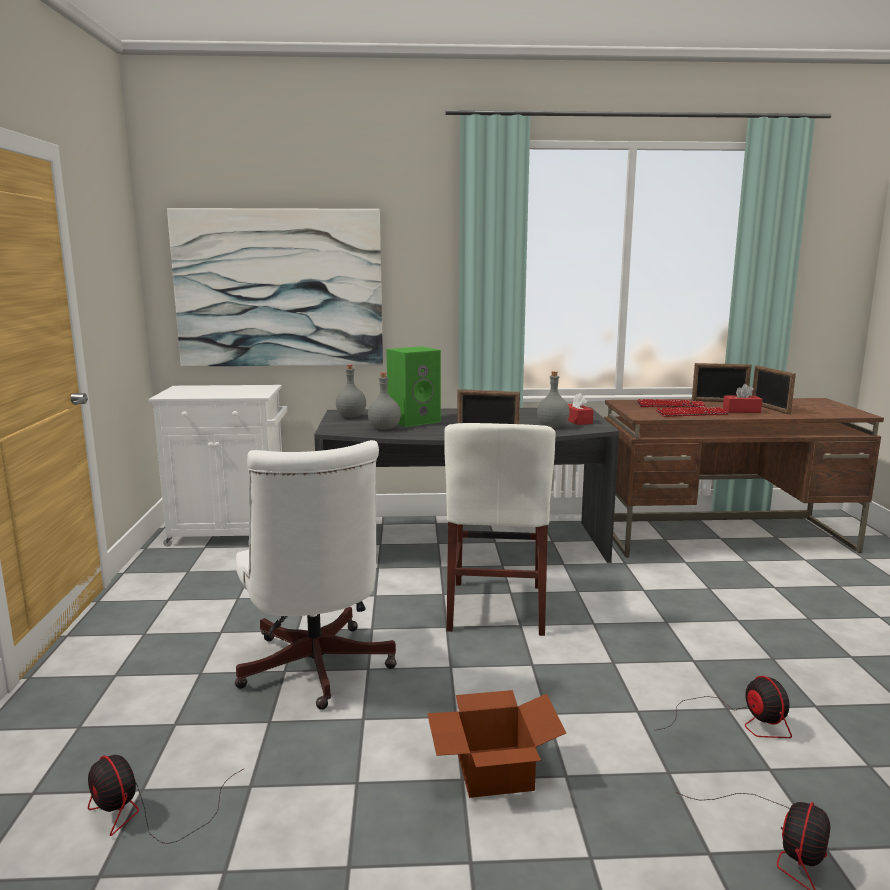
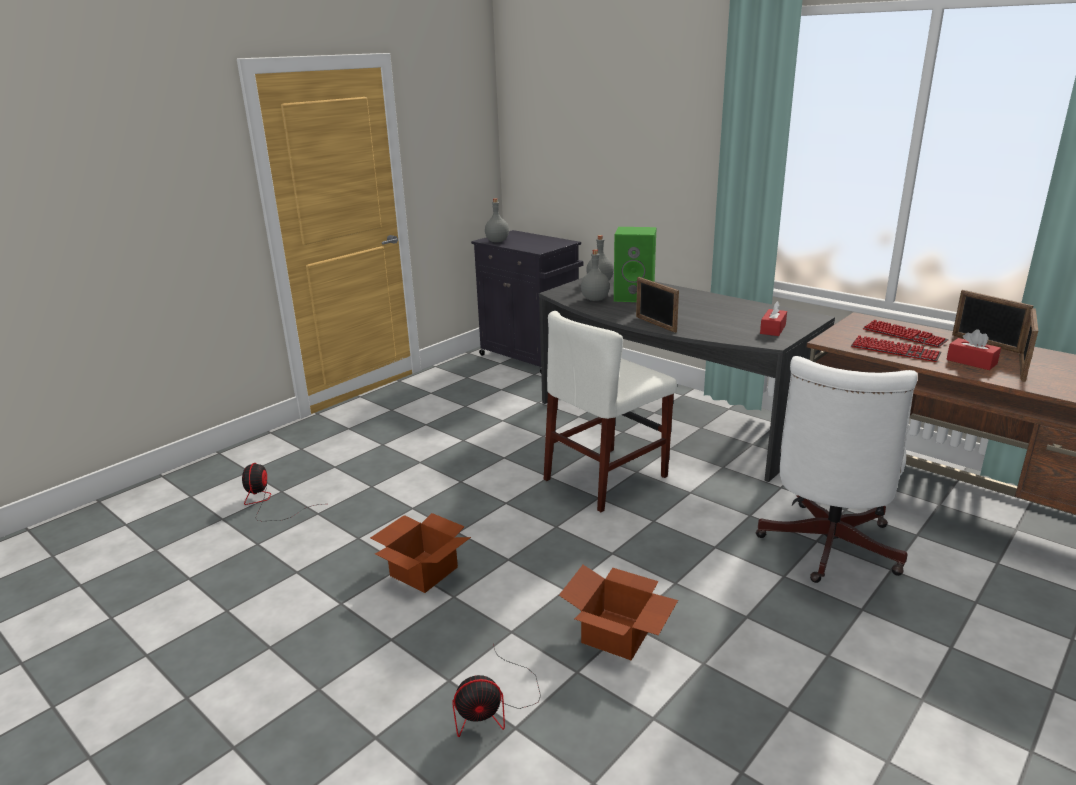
camera: 45 degrees right, 10 degrees up
(232, 532) = (531, 357): white cabinet -> black cabinet
(279, 288) = (584, 156): picture -> none
(315, 671) = (432, 470): white office chair -> white office chair (826, 549)
(552, 426) = (731, 330): grey bottle -> grey bottle (497, 241)
(737, 722) = (618, 635): fan -> cardboard box

